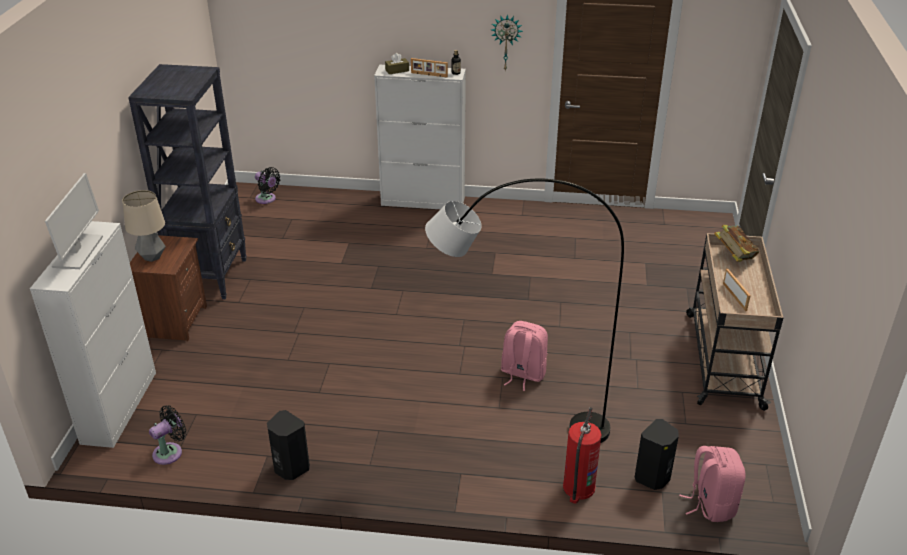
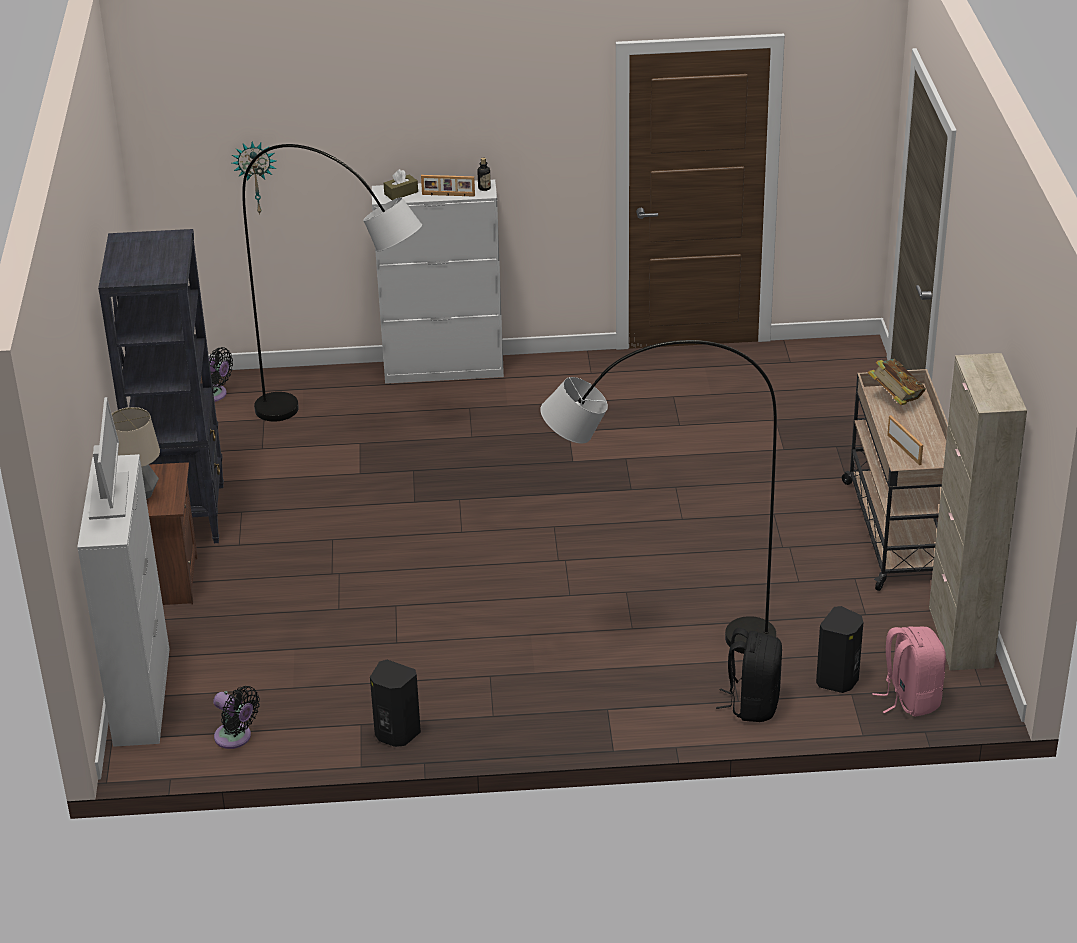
camera: 10 degrees left, 0 degrees up
(170, 452) = (235, 738): black fan -> black fan turned 90 degrees clockwise
(345, 232) = (348, 428): none -> grey floor lamp
(506, 42) = (549, 138): wall clock -> wall clock (256, 176)
(522, 374) = (650, 584): pink backpack -> none
(578, 488) = (752, 704): fire extinguisher -> black backpack
(761, 455) = (960, 637): none -> beige cabinet

